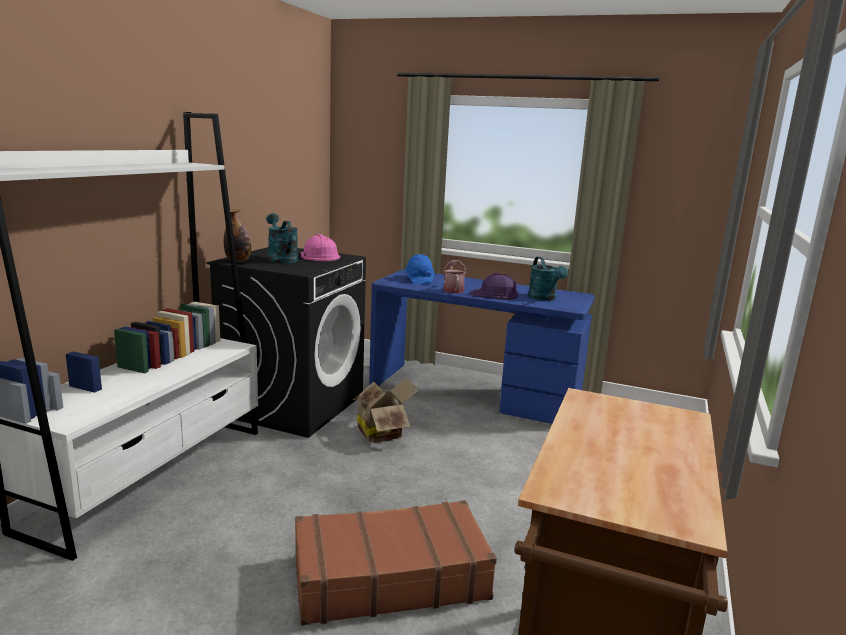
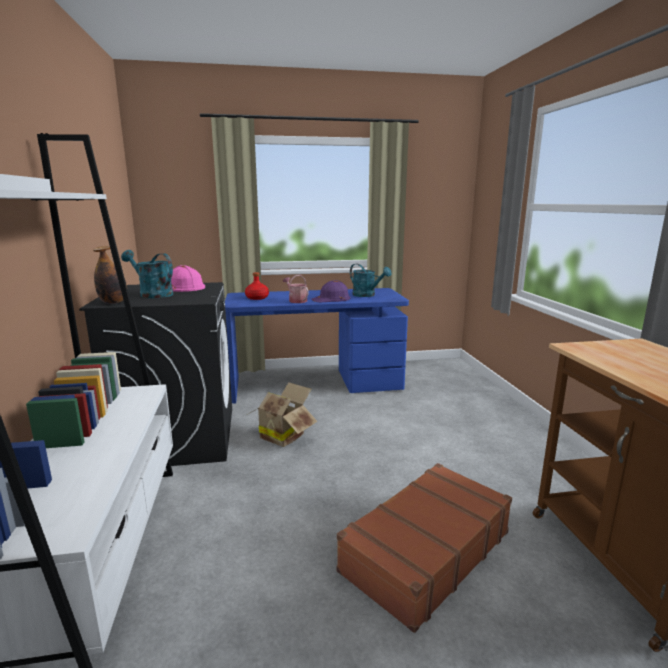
camera: 30 degrees left, 0 degrees up
(419, 279) = (257, 298): blue hard hat -> red bottle

